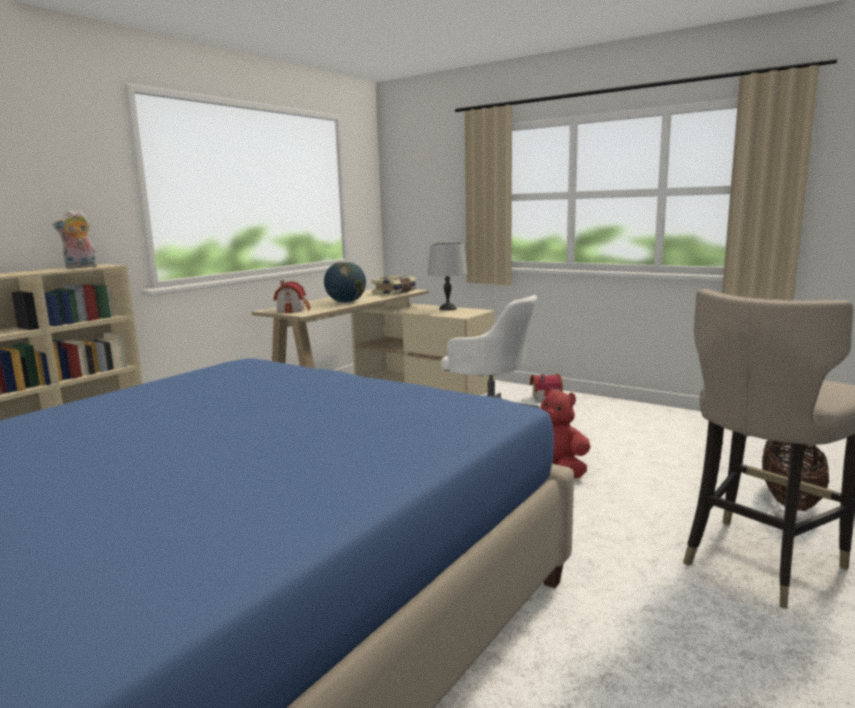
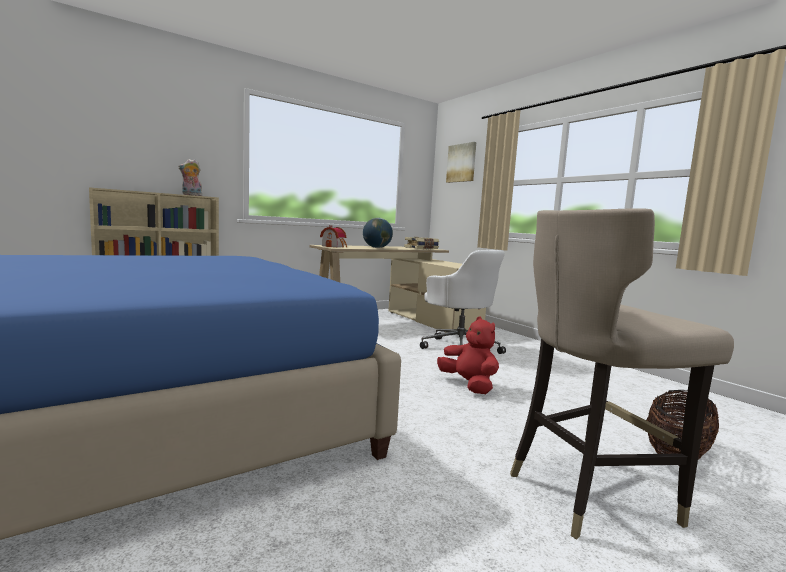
camera: 20 degrees right, 5 degrees down
(425, 169) = (461, 163): none -> picture
(448, 309) = (456, 264): grey table lamp -> none
(544, 398) = (518, 342): toy house -> none

